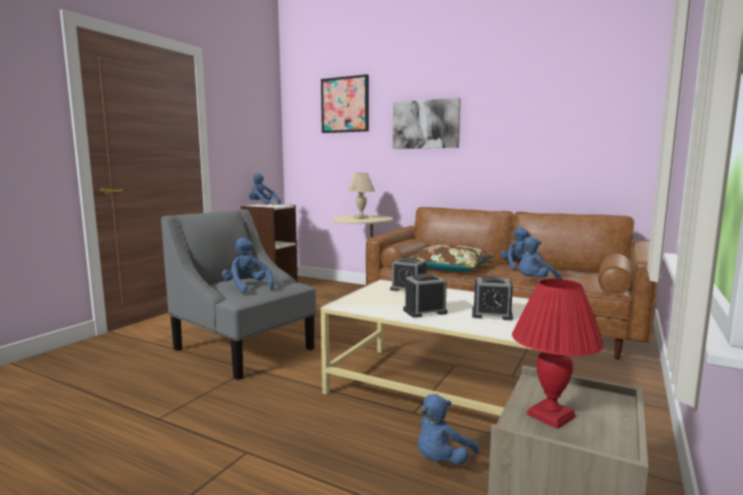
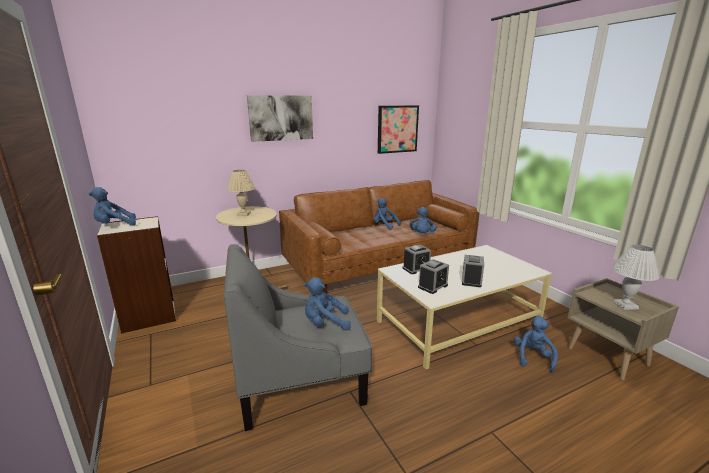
camera: 55 degrees left, 10 degrees up
(345, 105) = (184, 93): picture -> picture (397, 129)
(442, 460) = (533, 357): blue plush toy -> blue plush toy turned 150 degrees counterclockwise
(449, 268) = (361, 241): brown pillow -> none
(491, 314) = (490, 267): alarm clock -> alarm clock (432, 286)
(550, 416) = (626, 305): red table lamp -> white table lamp

